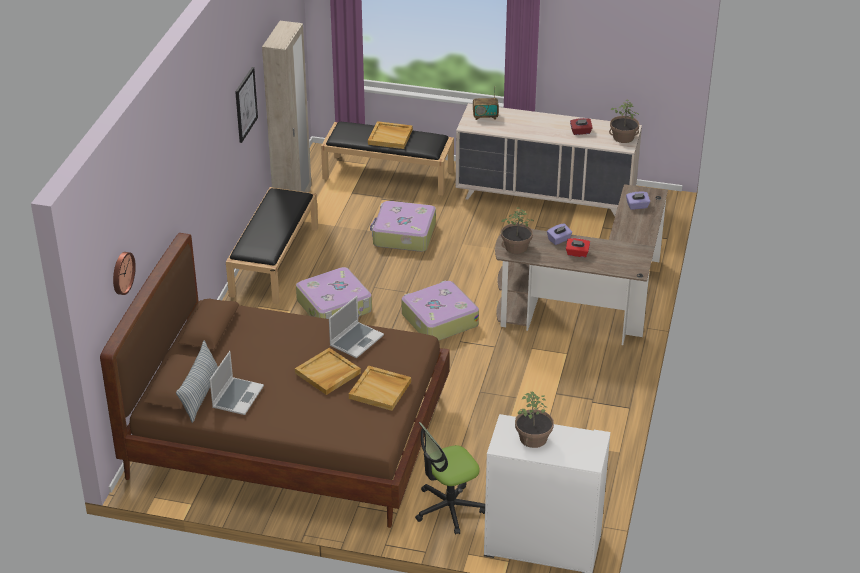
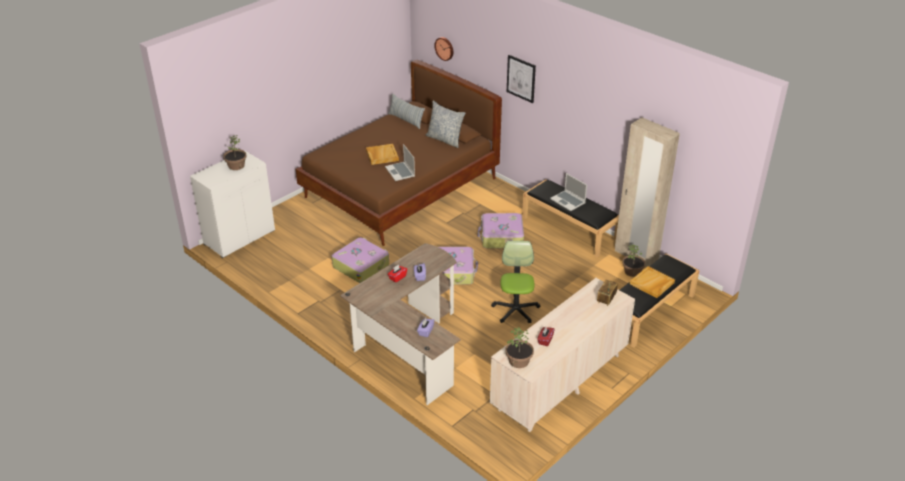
camera: 120 degrees right, 0 degrees up
(233, 335) = (445, 139): none -> pillow
(237, 397) = (393, 128): laptop -> laptop (568, 201)
(245, 104) = (610, 130): picture -> picture (521, 78)
(380, 390) = (352, 167): beige tray -> none
(403, 235) = (560, 290): suitcase -> suitcase (361, 265)
(448, 508) = (297, 218): office chair -> office chair (515, 310)
(516, 247) = (429, 255): potted plant -> potted plant (632, 272)

